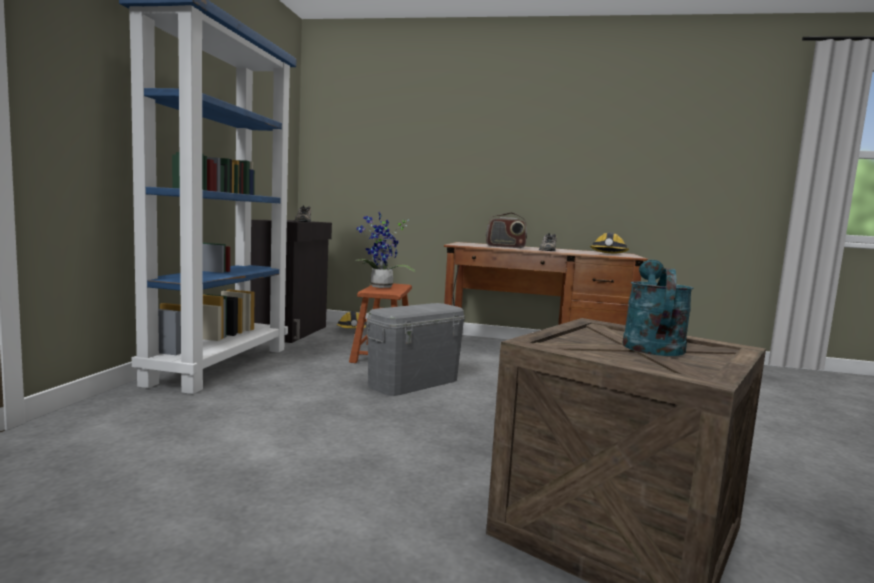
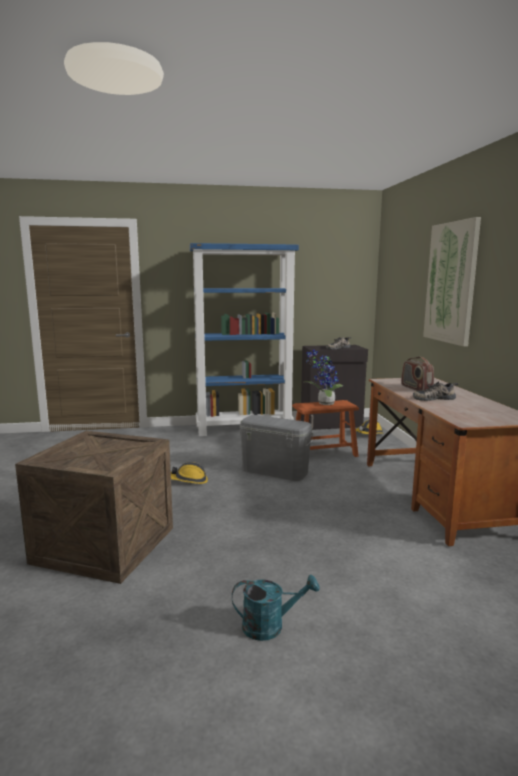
camera: 70 degrees right, 5 degrees up
(479, 143) = (451, 283): none -> picture
(608, 254) = (469, 415): hard hat -> hard hat (189, 480)
(650, 345) = (102, 453): turquoise watering can -> turquoise watering can (270, 626)

